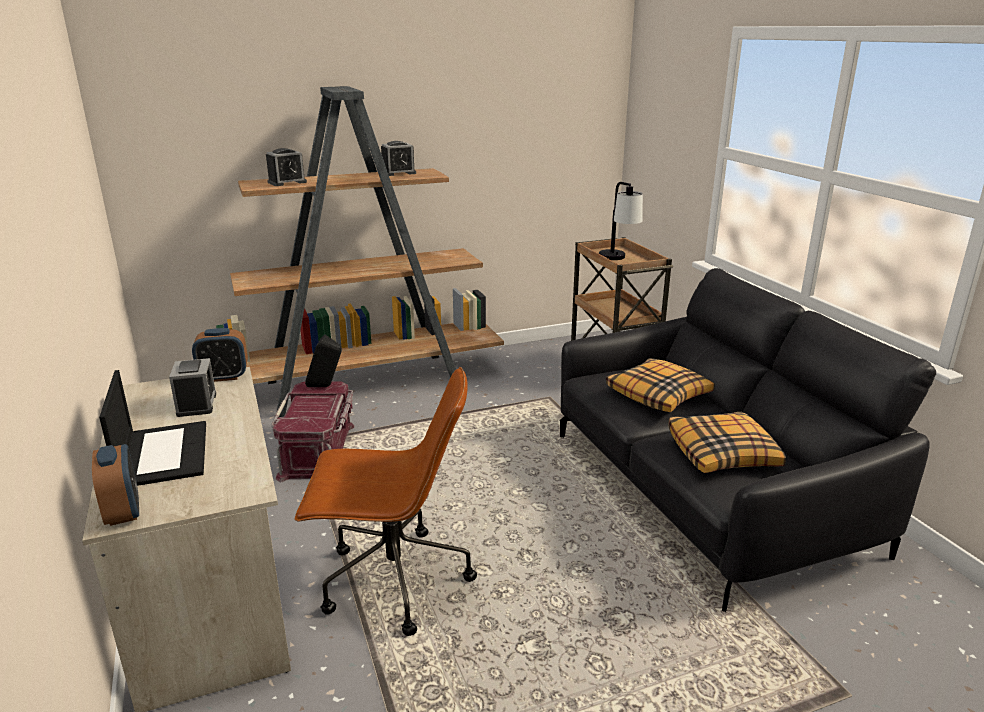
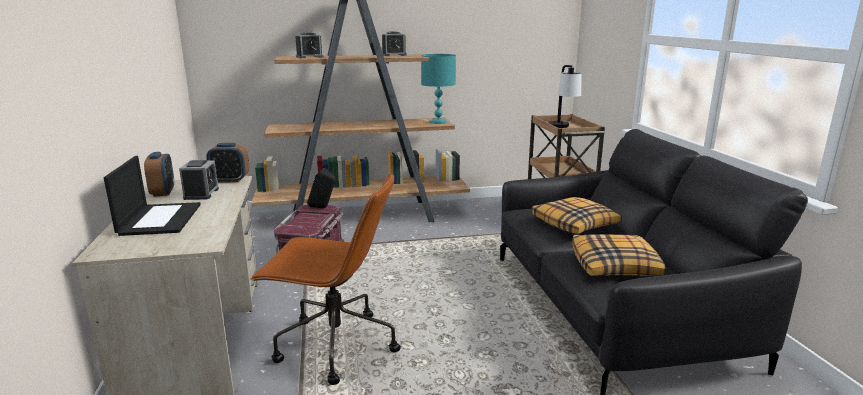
camera: 10 degrees right, 5 degrees down
(123, 512) = (110, 249): alarm clock -> alarm clock (163, 192)
(459, 257) = (438, 122): none -> turquoise table lamp

